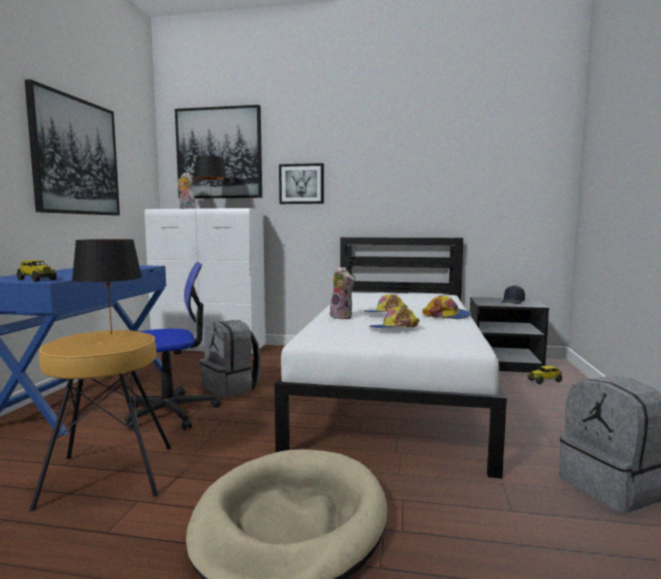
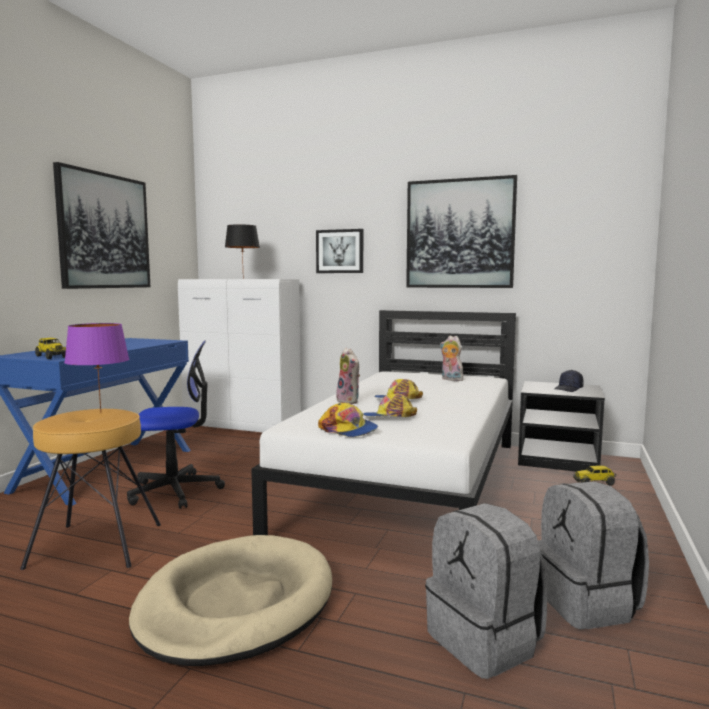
camera: 10 degrees right, 0 degrees up
(110, 334) = (100, 413): black table lamp -> purple table lamp
(186, 209) = (219, 278): plush toy -> plush toy (450, 379)
(219, 153) = (256, 219): picture -> picture (460, 234)
(231, 388) = (244, 470): grey backpack -> grey backpack (485, 641)
(447, 315) = (463, 404): cap -> cap (348, 430)

